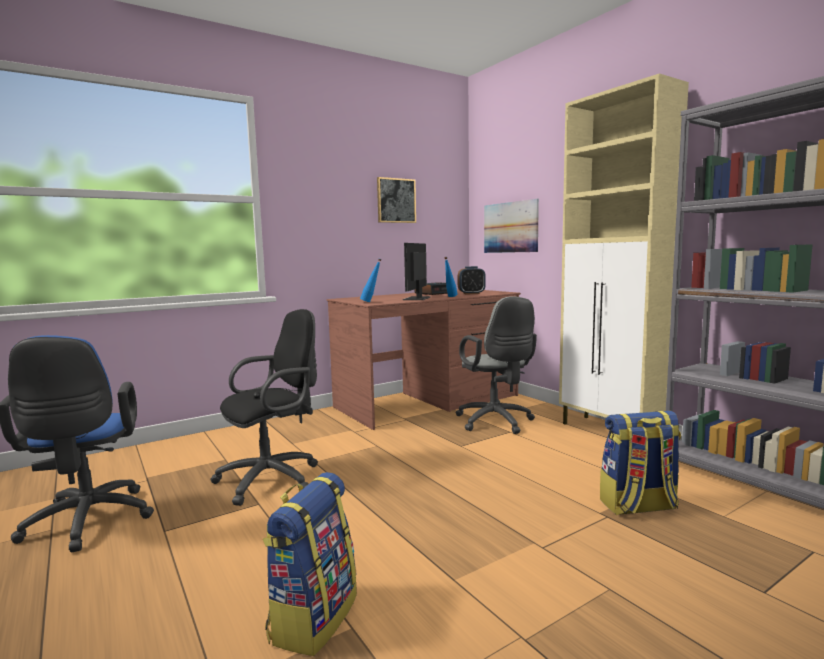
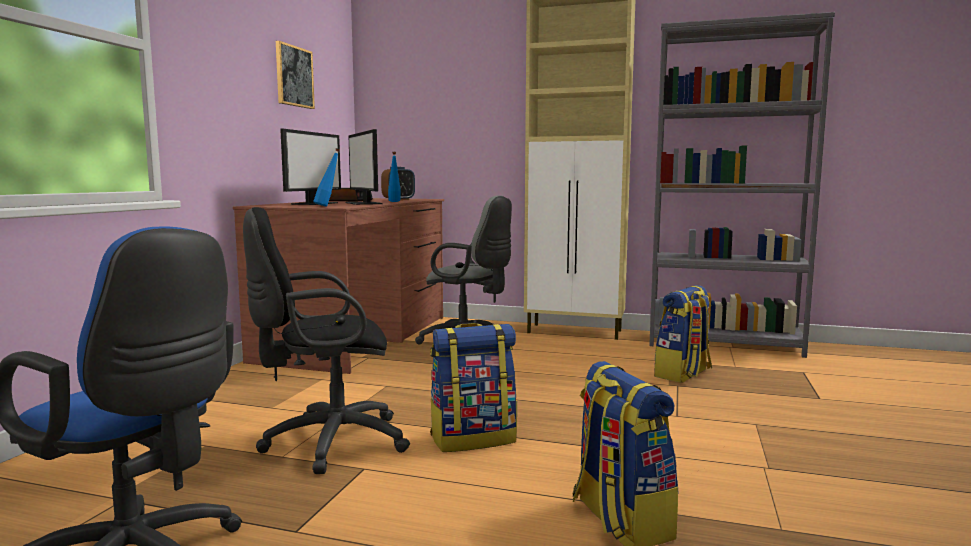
camera: 40 degrees left, 0 degrees up
(274, 478) = (327, 443): black office chair -> black office chair turned 120 degrees counterclockwise
(351, 506) = (473, 438): none -> backpack
(386, 297) = (314, 203): none -> monitor
(510, 227) = (423, 124): picture -> none

